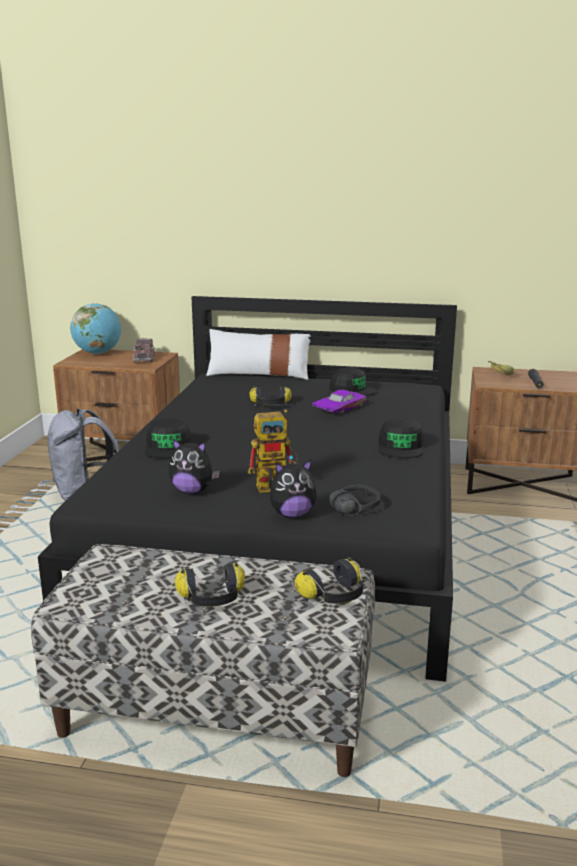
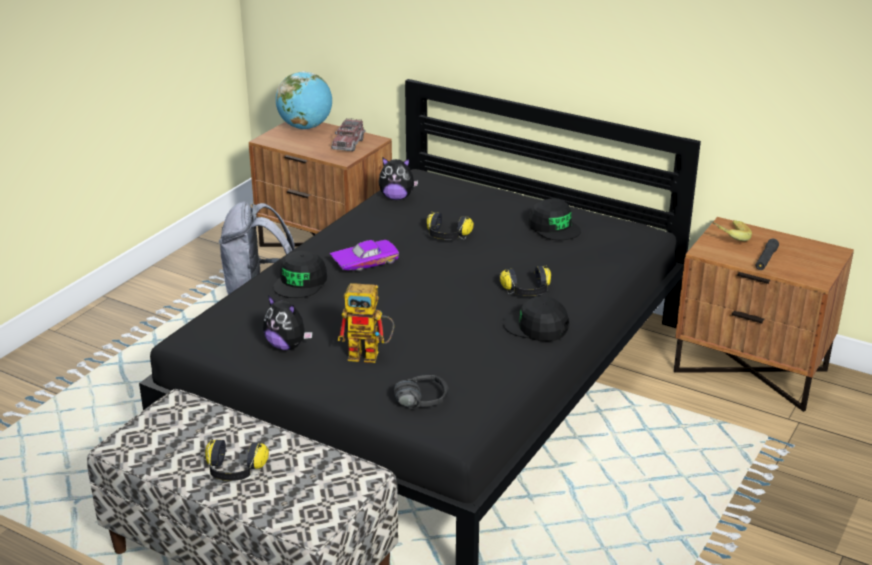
camera: 20 degrees right, 10 degrees up
(259, 374) = (471, 182): white pillow -> none
(292, 514) = (357, 395): plush toy -> plush toy (397, 197)
(334, 596) = (338, 493): headphones -> headphones (527, 291)
(338, 408) = (513, 255): purple toy car -> purple toy car (364, 261)
(401, 447) = (536, 326): black cap -> black cap turned 90 degrees clockwise

